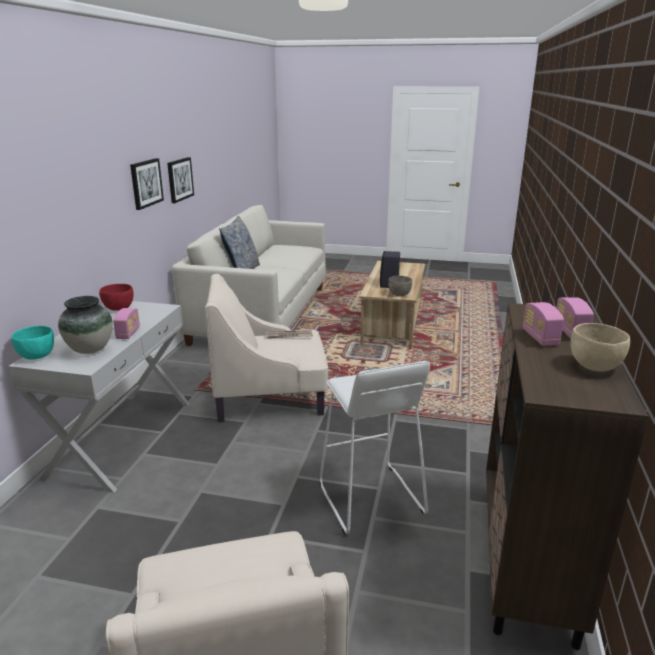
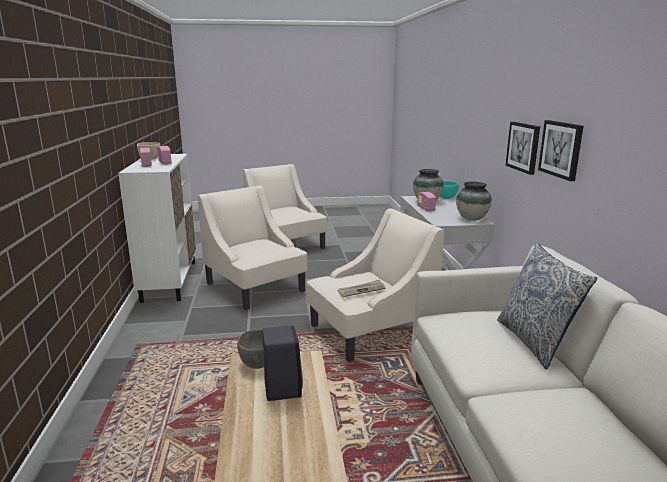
camera: 160 degrees right, 5 degrees down
(118, 308) = (472, 219): red bowl -> vase
(179, 179) = (619, 175): picture -> picture (523, 147)
(369, 498) = (255, 287): white stool -> beige armchair
(526, 559) = (170, 280): brown cabinet -> white cabinet

